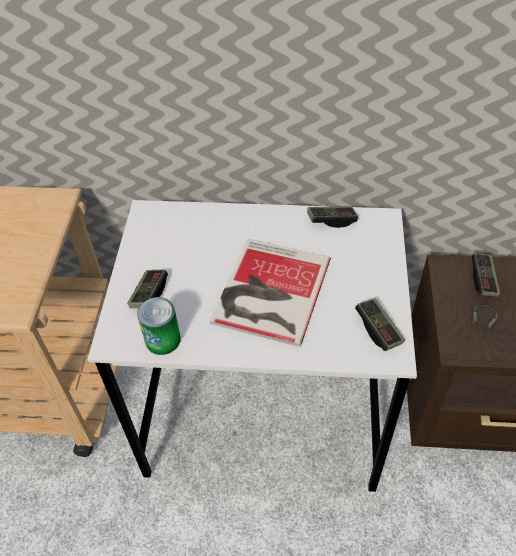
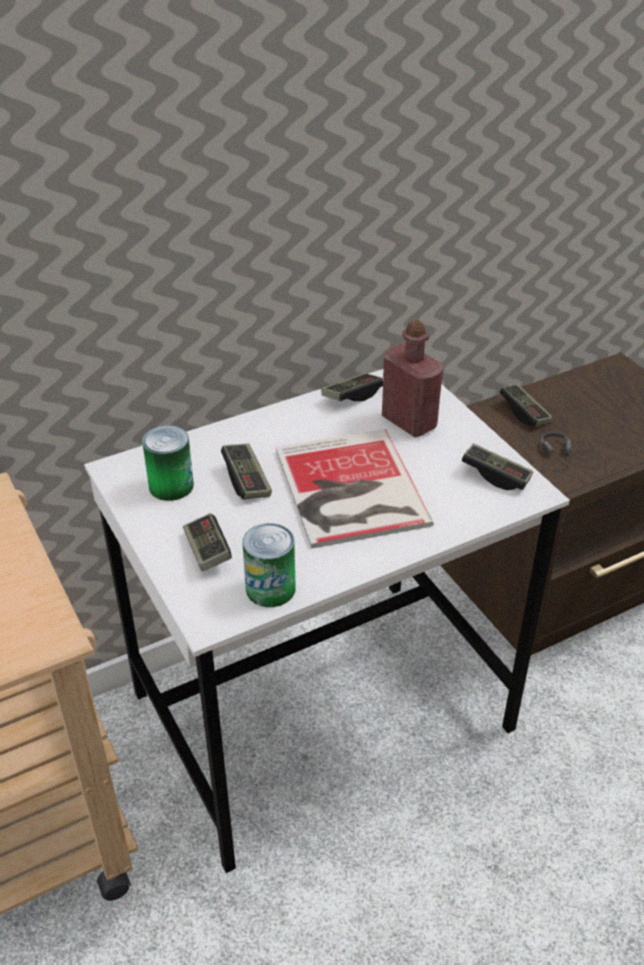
camera: 35 degrees left, 10 degrees down
(166, 237) = (171, 486): none -> can
(212, 254) = (246, 480): none -> game controller
(353, 258) = (409, 422): none -> red bottle

